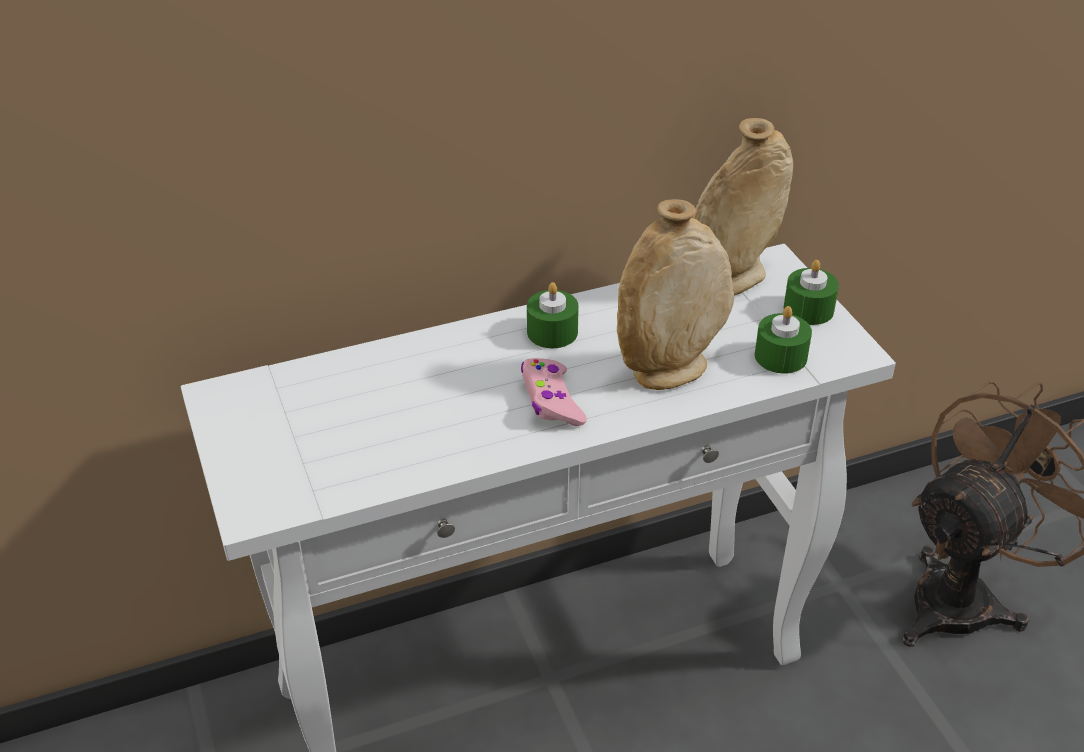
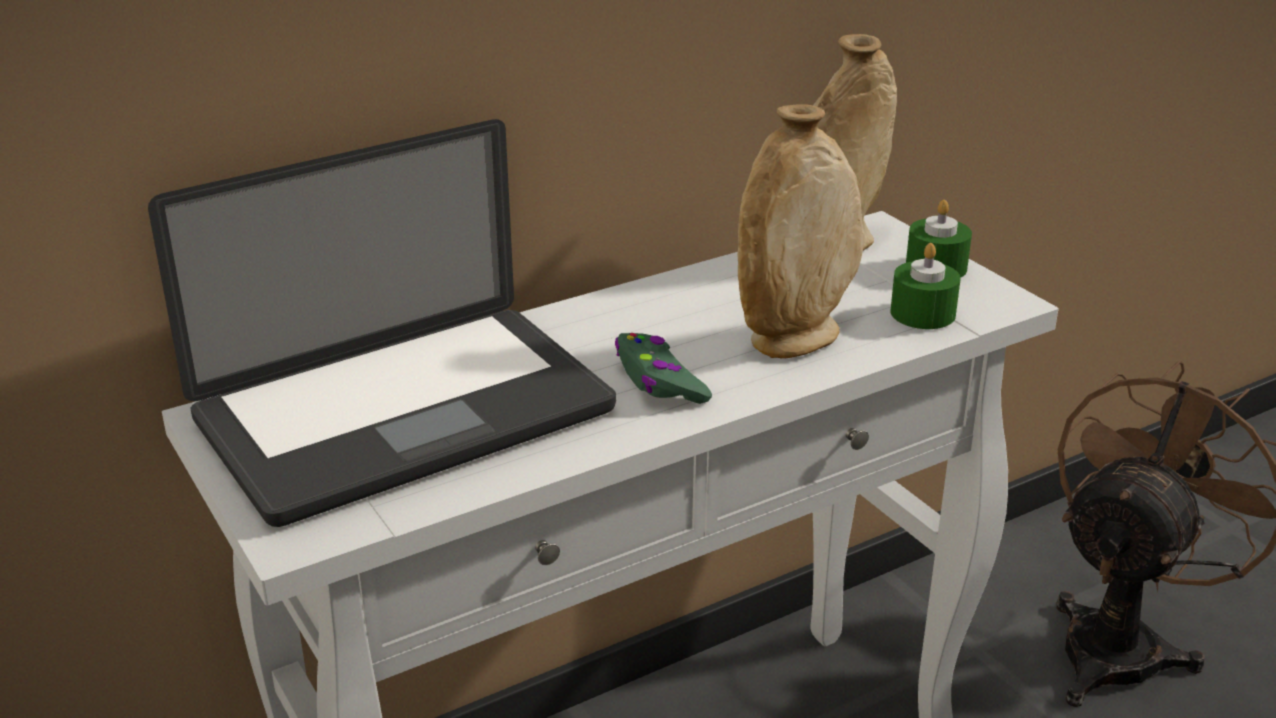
camera: 10 degrees left, 10 degrees down
(353, 411) = (405, 415): none -> laptop
(551, 400) = (659, 381): pink game controller -> green game controller
(552, 332) = (636, 314): green candle -> none

